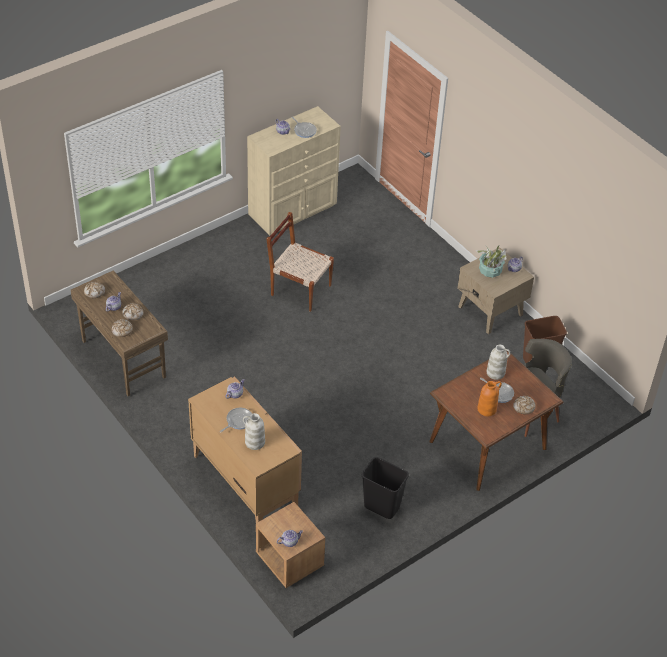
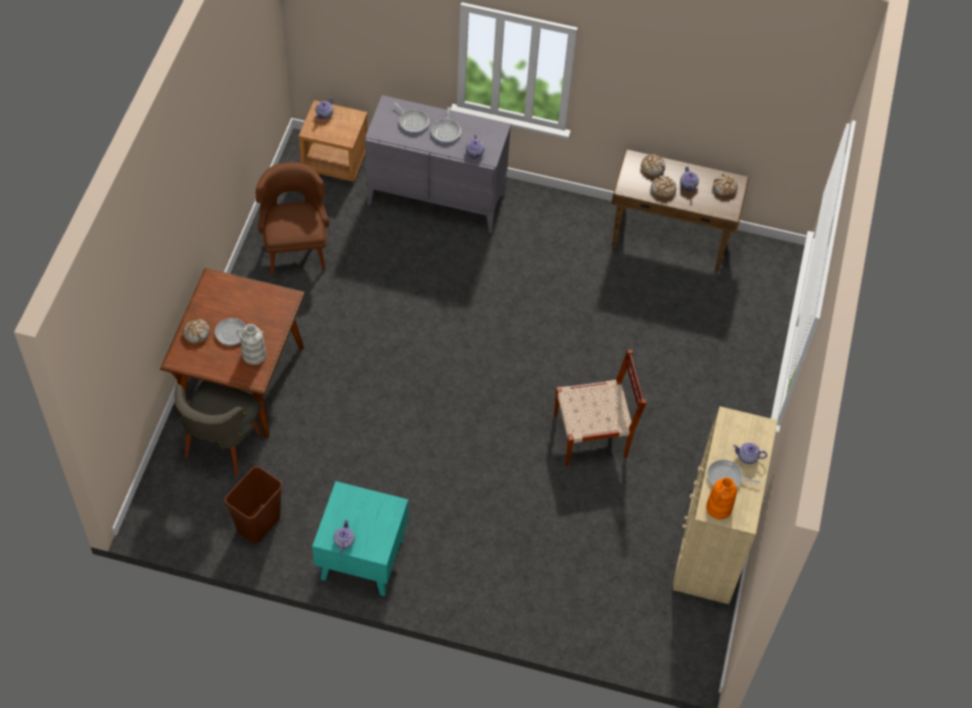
camera: 140 degrees right, 10 degrees up
(245, 482) = (436, 199): brown cabinet -> grey cabinet
(254, 442) = (412, 122): white vase -> frying pan
(381, 507) = (296, 253): black trash can -> brown chair
(487, 409) = (233, 307): orange vase -> orange vase (719, 508)
(490, 270) = (369, 518): potted plant -> none
(491, 311) = (361, 558): beige nightstand -> turquoise nightstand

